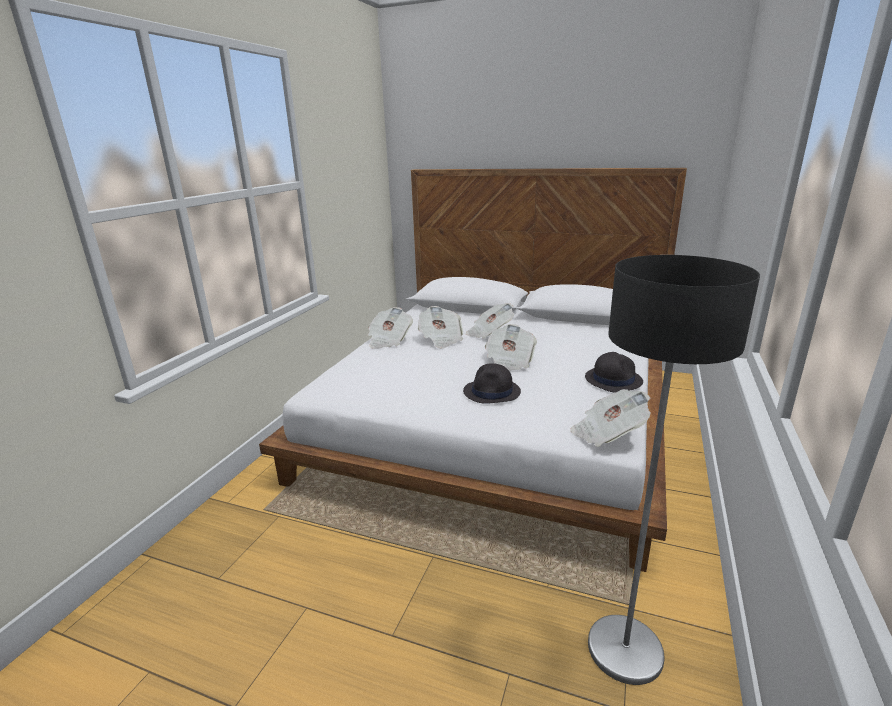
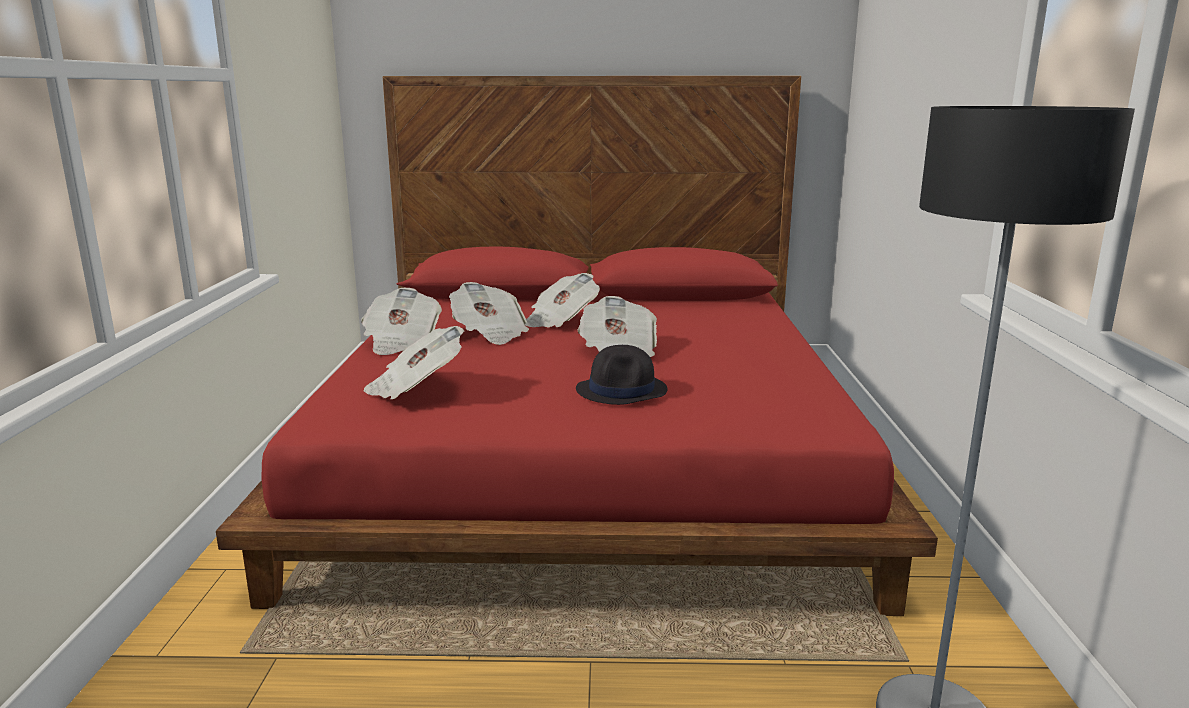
camera: 20 degrees left, 5 degrees down
(496, 418) = (585, 457): white bed -> red bed
(607, 433) = (824, 419): newspaper -> newspaper (415, 388)
(613, 379) = (782, 359): black hat -> none

